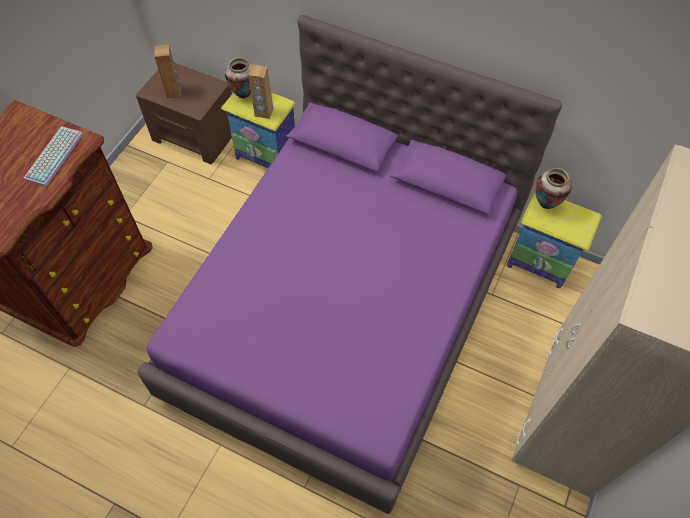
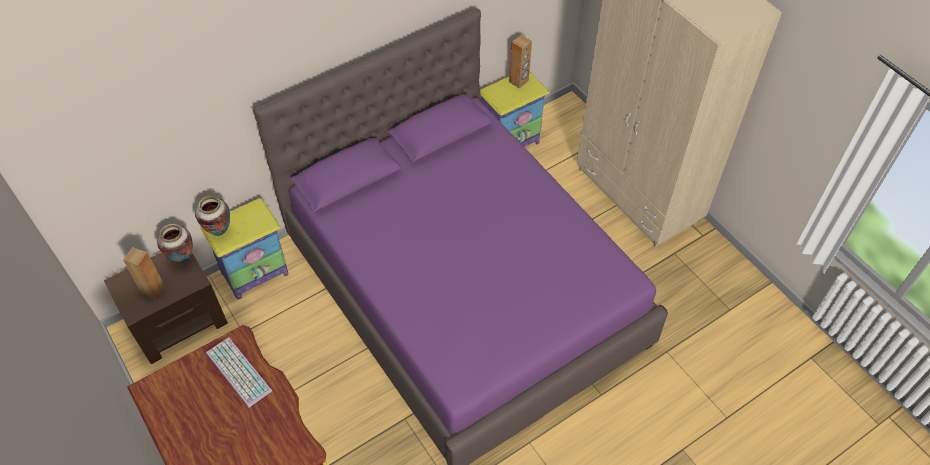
camera: 60 degrees left, 5 degrees down
(264, 112) = (254, 225): brown speaker -> brown speaker (519, 81)
(545, 204) = (496, 92): vase -> vase (182, 258)

